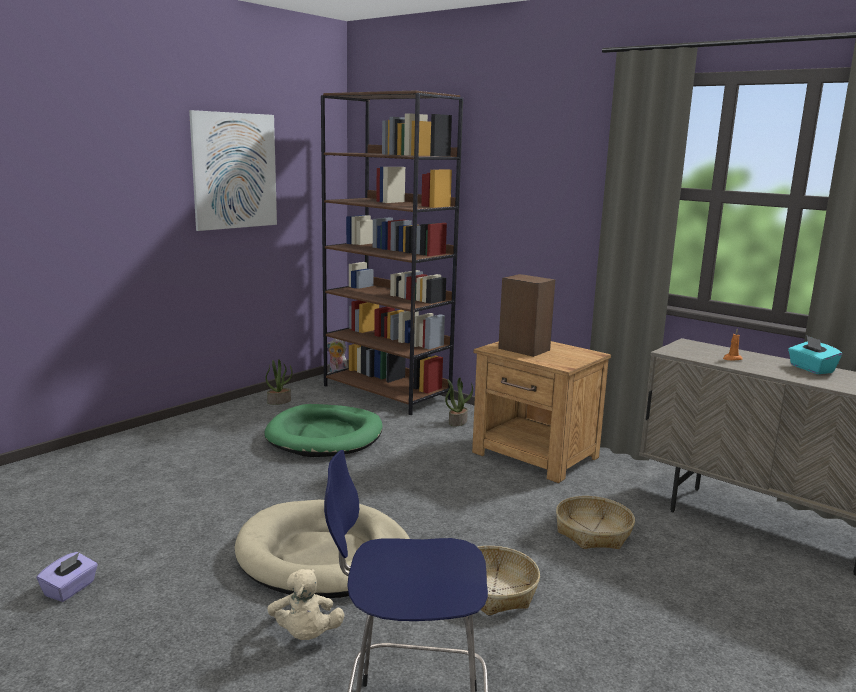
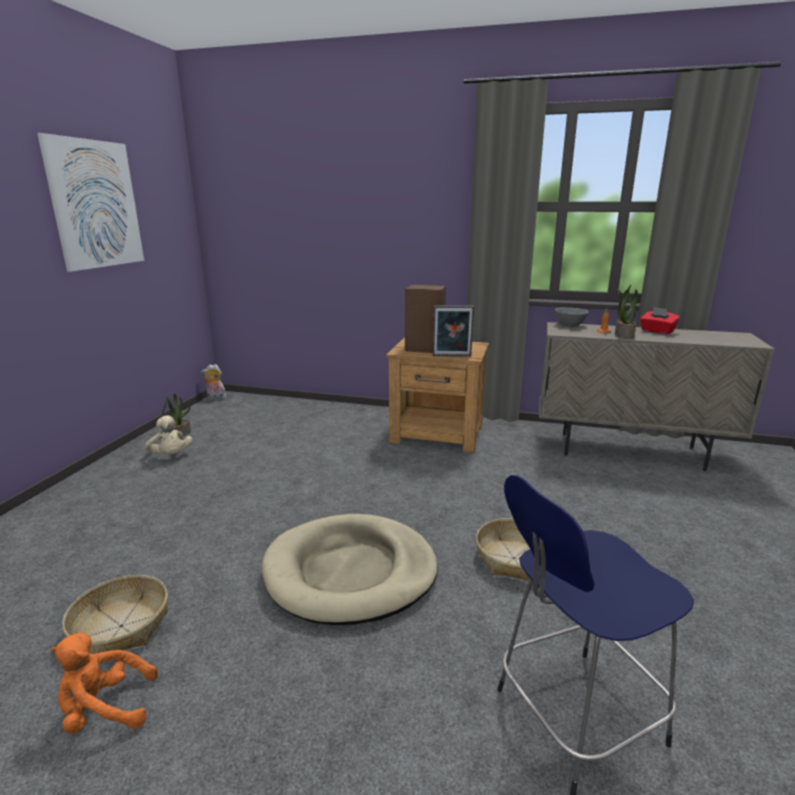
camera: 25 degrees left, 5 degrees up
(70, 589) = (105, 710): purple tissue box -> orange plush toy
(305, 635) = (405, 661): beige plush toy -> beige plush toy (171, 456)
(325, 436) = (252, 457): green dog bed -> none
(387, 392) = (274, 406): brown bookcase -> none
(457, 422) = (354, 420): potted plant -> potted plant (623, 335)
(542, 362) = (452, 356): none -> picture frame
(592, 532) = (533, 486): basket -> basket (120, 626)
(702, 346) = (570, 325): none -> grey bowl
(811, 369) = (657, 331): turquoise tissue box -> red tissue box

